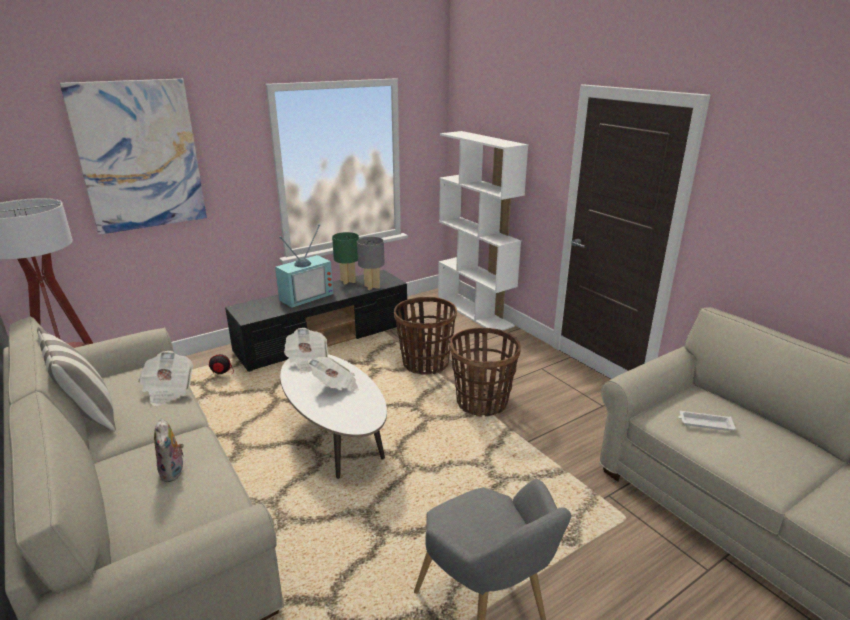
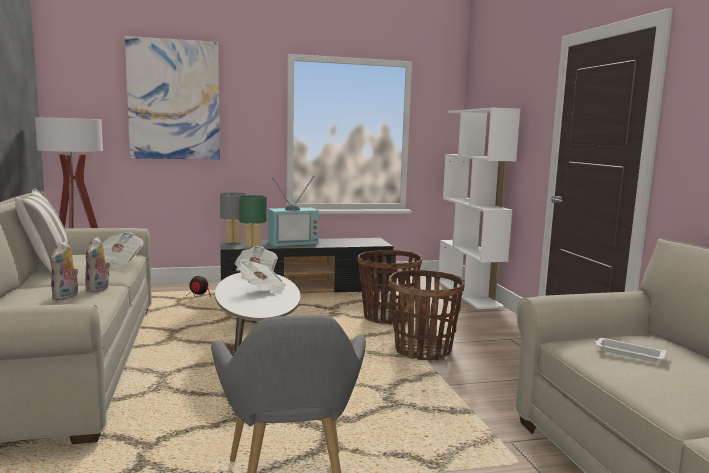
camera: 20 degrees right, 15 degrees down
(193, 446) = (98, 289): none -> plush toy
(348, 281) = (339, 239): green table lamp -> green table lamp (253, 246)
(372, 287) = (358, 244): grey table lamp -> grey table lamp (234, 241)

